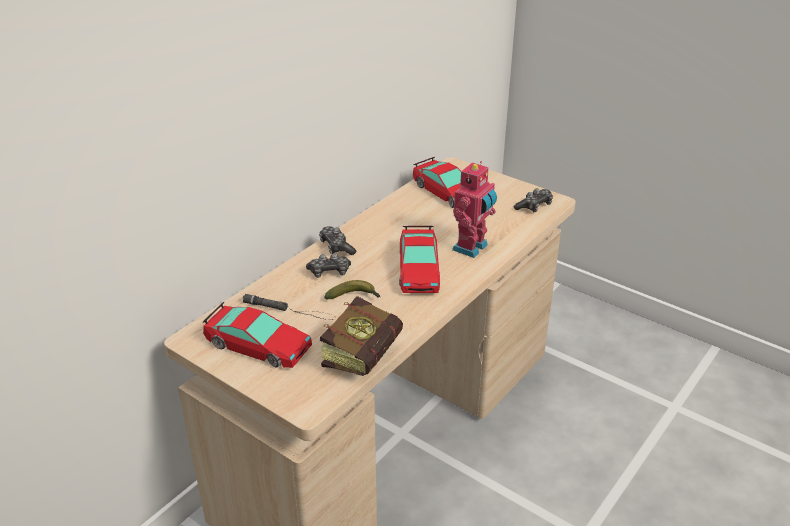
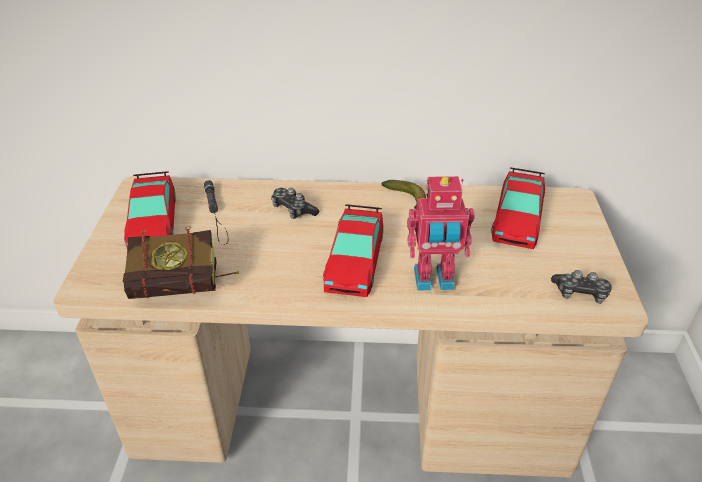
camera: 55 degrees right, 5 degrees up
(336, 247) = (337, 195): game controller -> none
(354, 297) = (268, 241): banana -> banana (406, 199)
(418, 269) = (354, 260): toy car -> toy car turned 45 degrees counterclockwise

